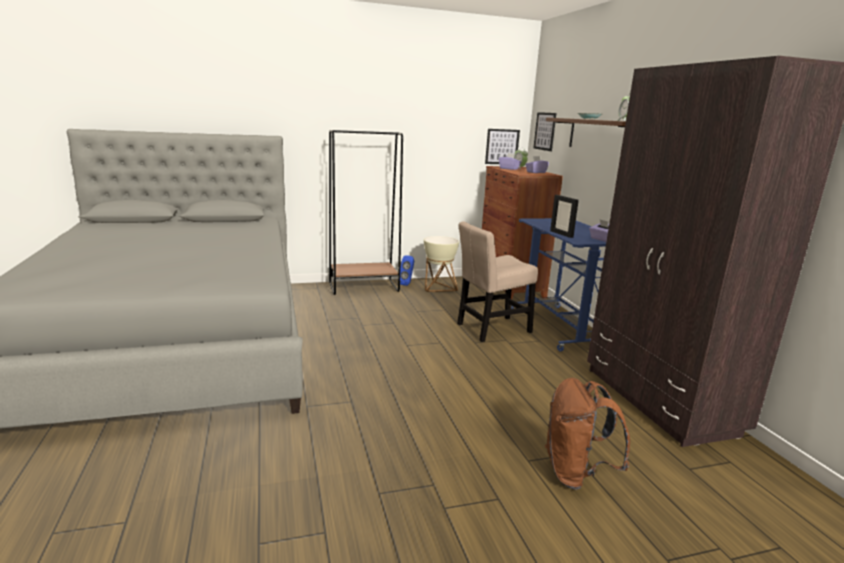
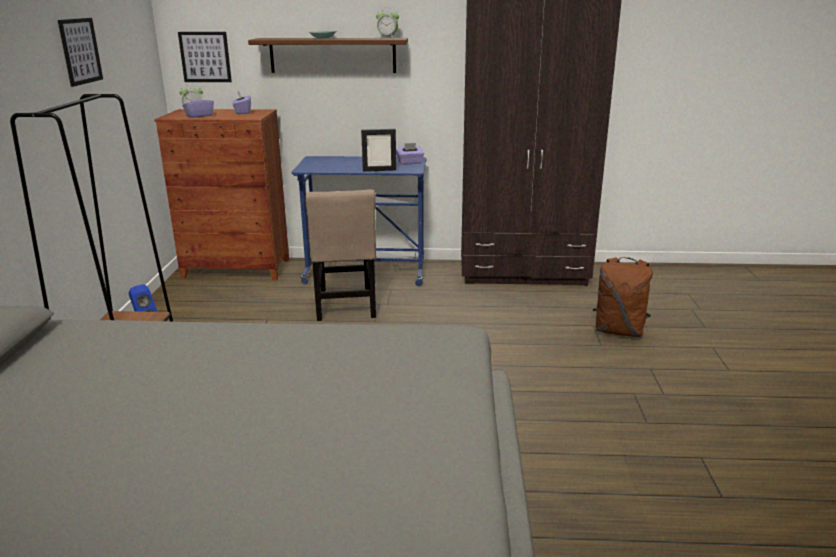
camera: 70 degrees left, 5 degrees up
(438, 288) = (188, 310): planter -> none
(502, 146) = (148, 87): picture -> picture (80, 51)

